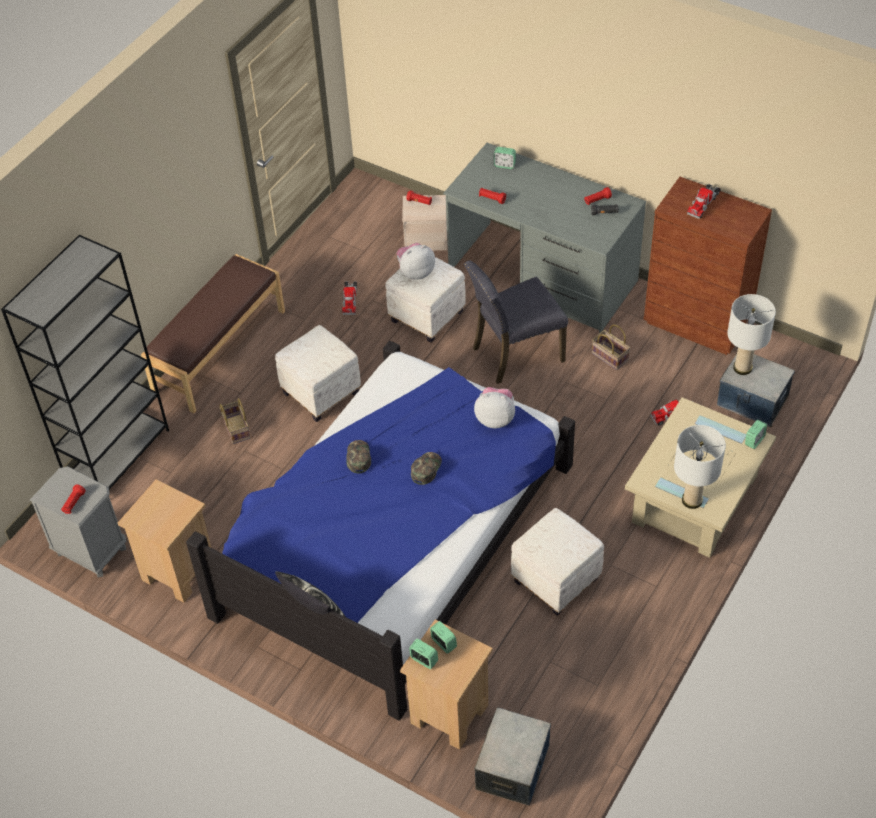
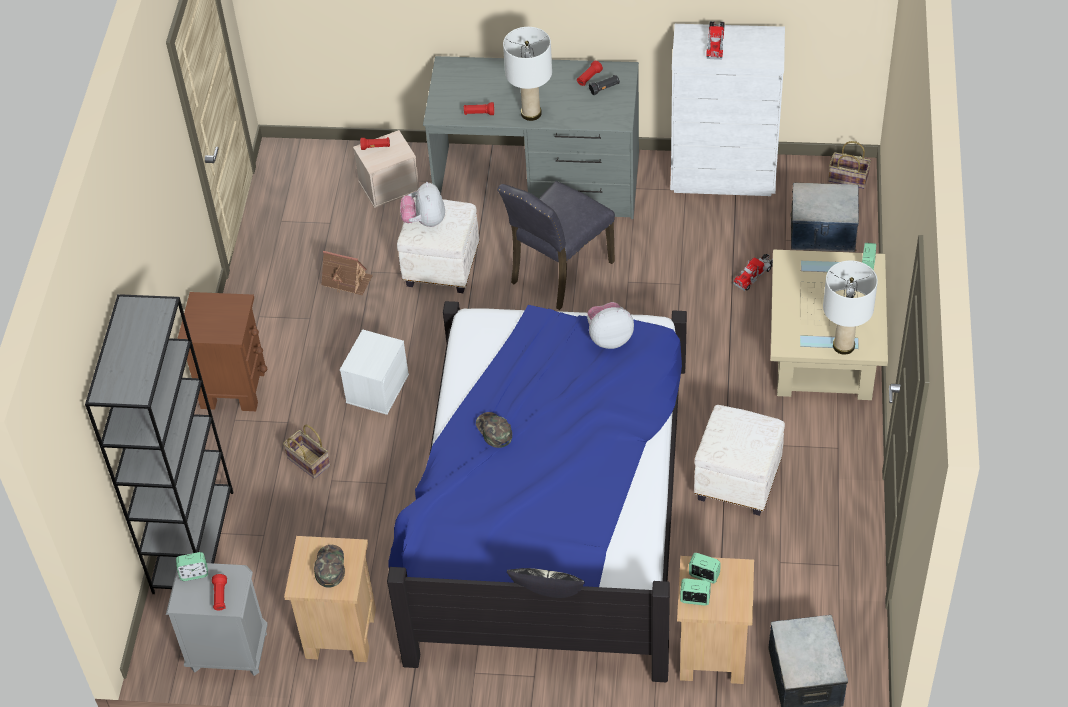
camera: 25 degrees left, 0 degrees up
(219, 351) = (235, 387): brown bench -> brown nightstand
(321, 392) = (377, 387): white ottoman -> white storage box
(350, 300) = (347, 280): toy truck -> toy house
(416, 272) = (424, 221): plush toy -> plush toy turned 45 degrees counterclockwise
(425, 469) = (571, 415): green cap -> green cap (329, 567)
(504, 165) = (469, 73): alarm clock -> alarm clock (194, 573)
(608, 357) = (656, 240): basket -> basket (847, 179)
(697, 323) = (724, 175): brown dresser -> white dresser
(742, 367) = (807, 200): white table lamp -> white table lamp (531, 113)

